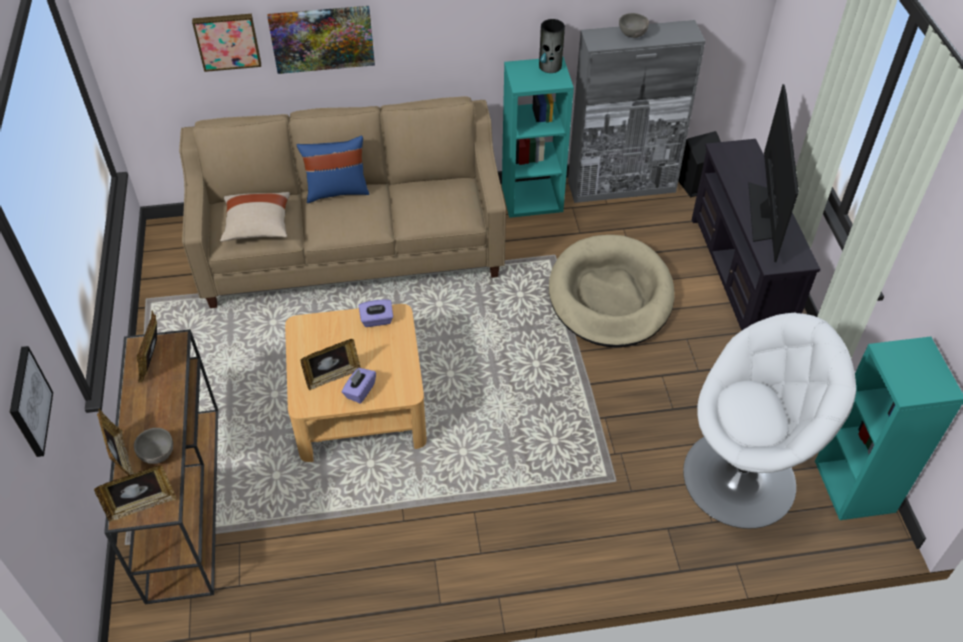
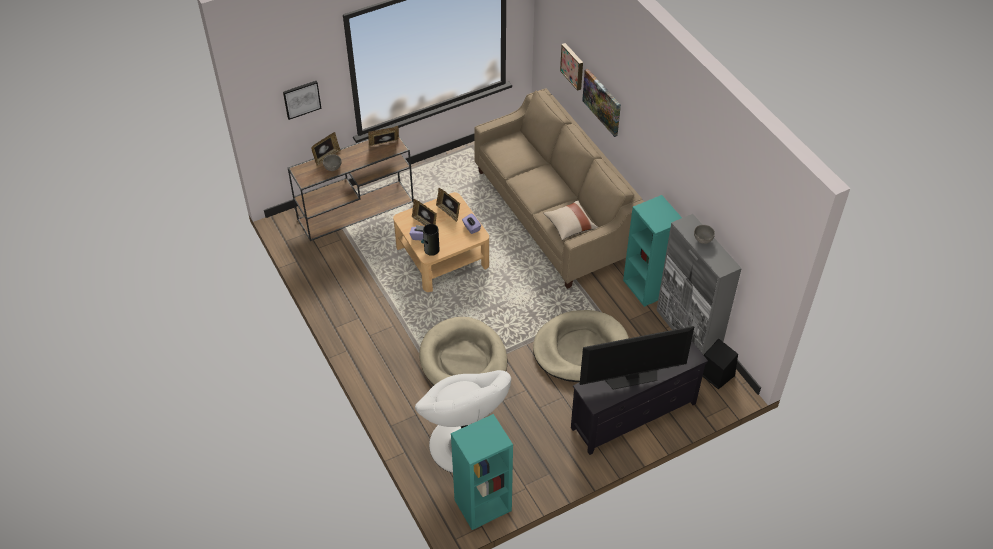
camera: 70 degrees right, 0 degrees up
(142, 505) = (304, 173): picture frame -> picture frame (448, 212)
(257, 226) = (509, 153): beige pillow -> beige pillow (570, 226)
(337, 191) = (554, 176): blue pillow -> none
(550, 66) = (670, 217): vase -> vase (431, 250)
(583, 435) = (463, 361): none -> beige dog bed

